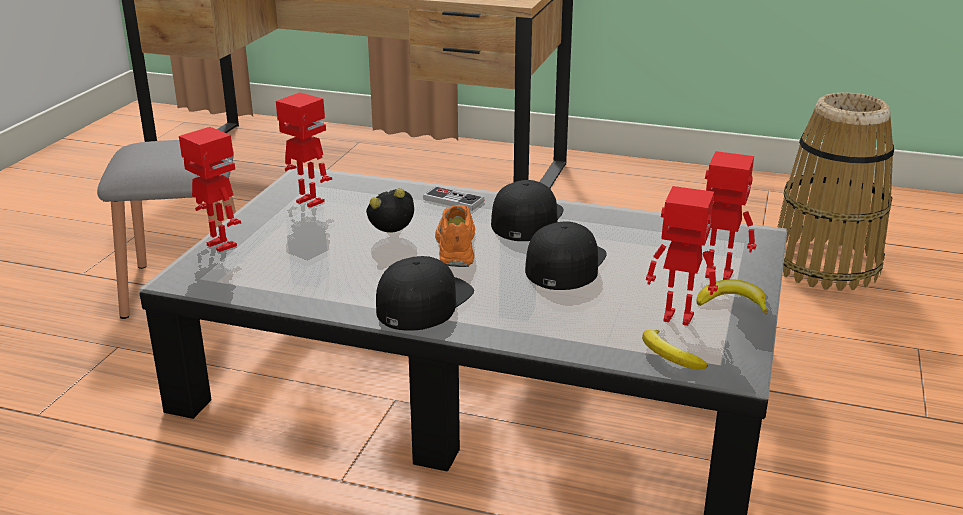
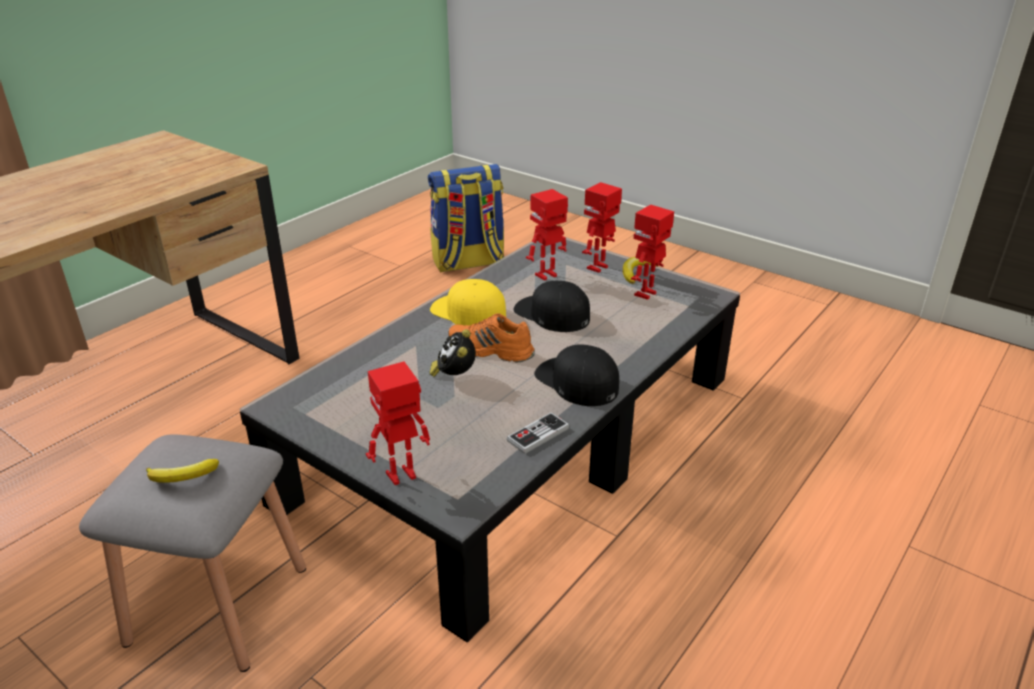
camera: 70 degrees left, 5 degrees up
(308, 202) = (344, 410): toy robot -> toy robot (547, 276)
(453, 200) = (406, 336): game controller -> game controller (538, 434)
(527, 219) = (468, 312): black cap -> yellow cap
(668, 356) = (690, 308): banana -> banana (182, 477)
(824, 265) = (468, 263): basket -> backpack

